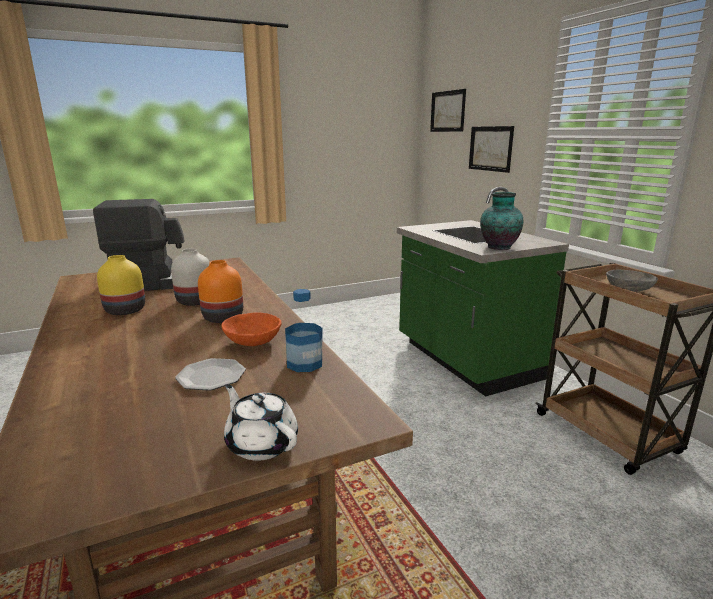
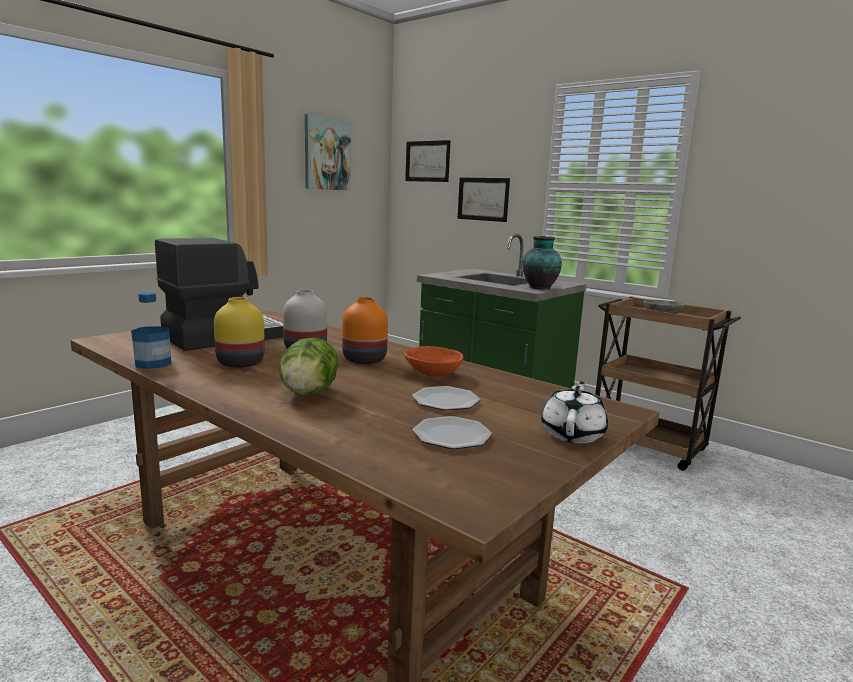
camera: 25 degrees left, 5 degrees down
(119, 349) = (309, 393): none -> lettuce
(147, 420) = (451, 435): none -> plate
(261, 443) = (573, 434): white teapot -> white teapot turned 90 degrees clockwise
(304, 363) = (508, 383): bottle -> bottle (153, 363)
(349, 111) = (327, 154): none -> picture

